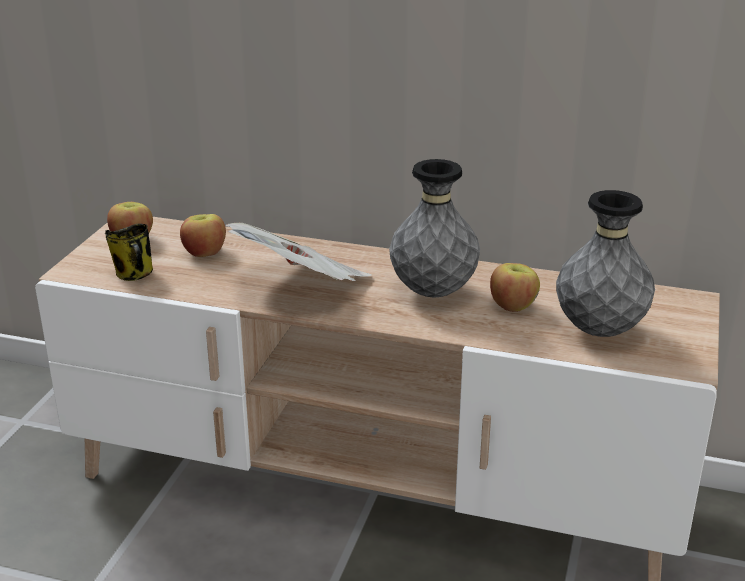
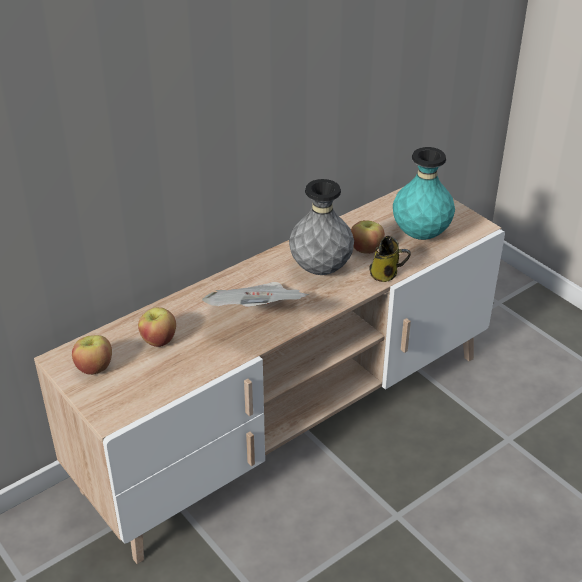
camera: 55 degrees left, 10 degrees up
(135, 275) = (154, 385): mug -> mug (385, 274)
(599, 331) = (420, 234): grey vase -> turquoise vase

